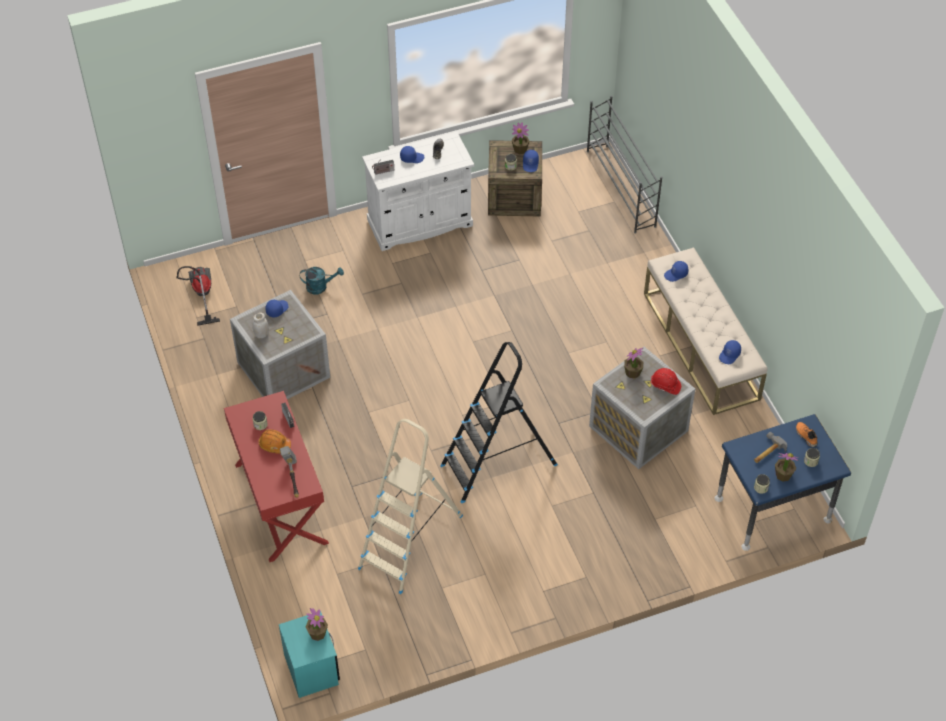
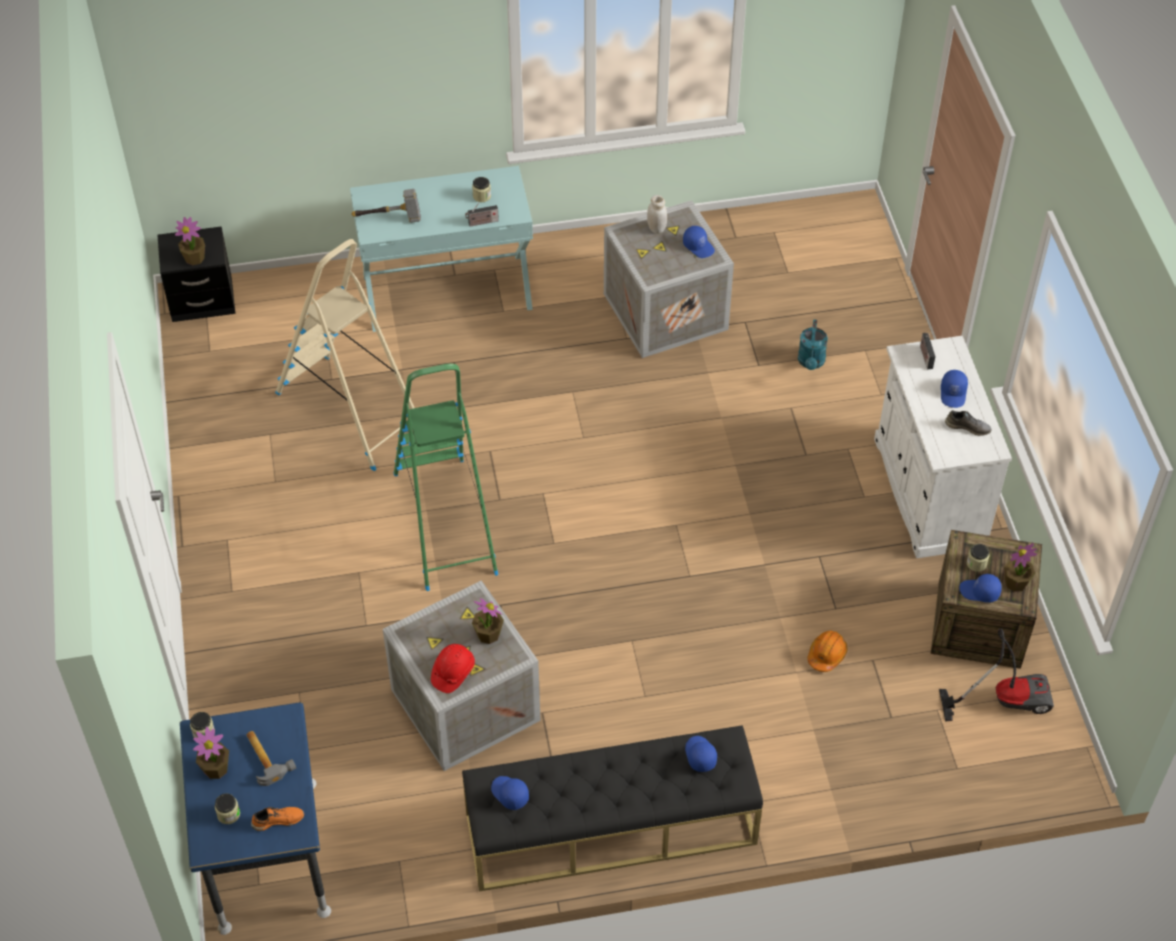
camera: 100 degrees right, 0 degrees up
(200, 295) = (814, 238): vacuum cleaner -> vacuum cleaner (1004, 698)
(274, 445) = (446, 206): orange hard hat -> orange hard hat (827, 654)
(280, 503) = (447, 291): red desk -> turquoise desk
(311, 669) = (202, 300): turquoise nightstand -> black nightstand
(498, 465) = (444, 521): black step ladder -> green step ladder
(620, 189) = (987, 784): grey shoe rack -> none
(701, 346) = (610, 829): beige bench -> black bench

